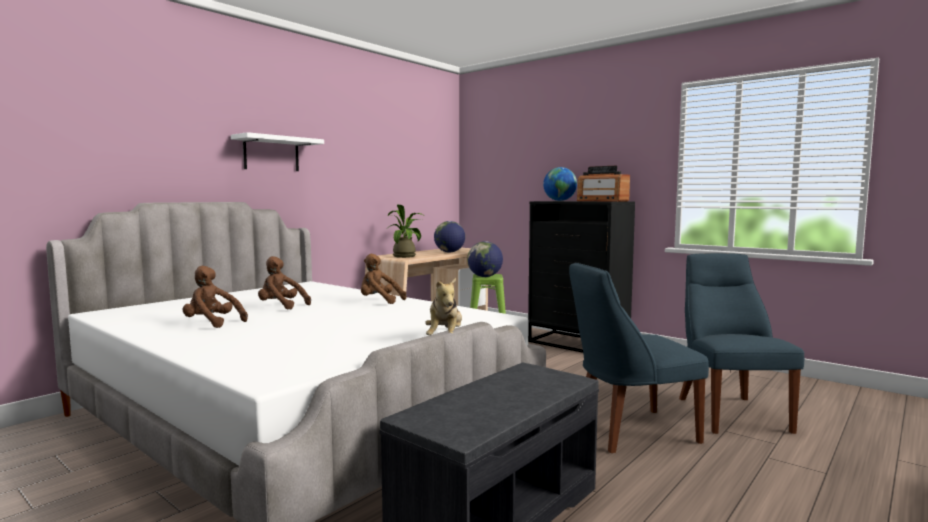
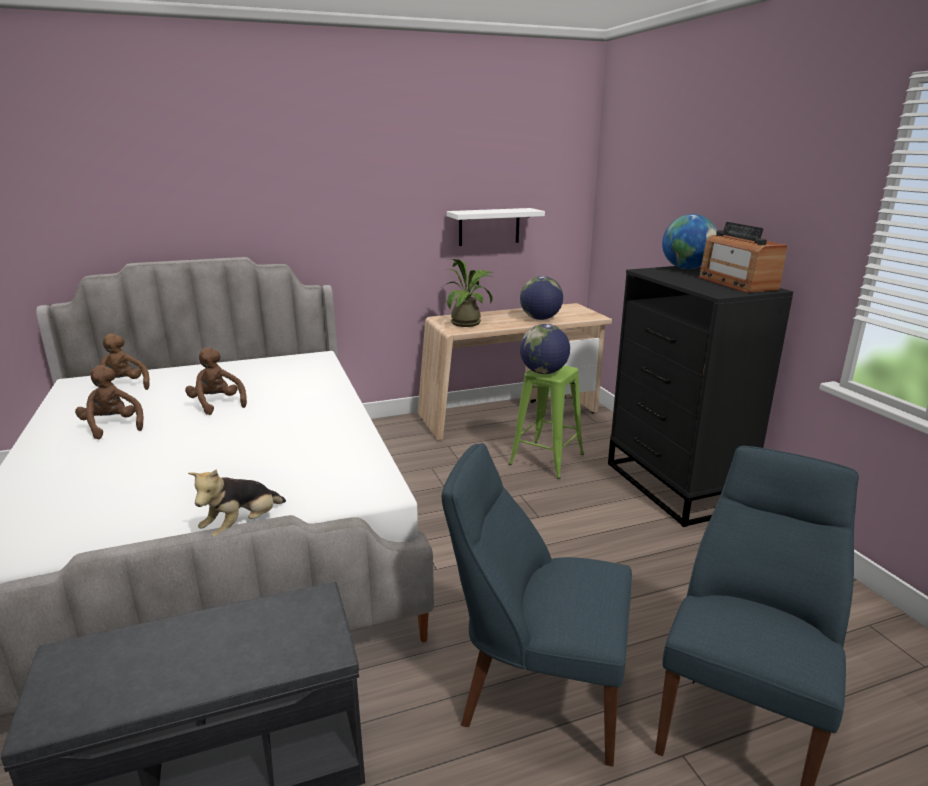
camera: 30 degrees right, 15 degrees up
(271, 154) = (287, 194): white shelf -> white shelf (489, 227)
(379, 301) = (319, 415): brown plush toy -> brown plush toy (122, 387)

